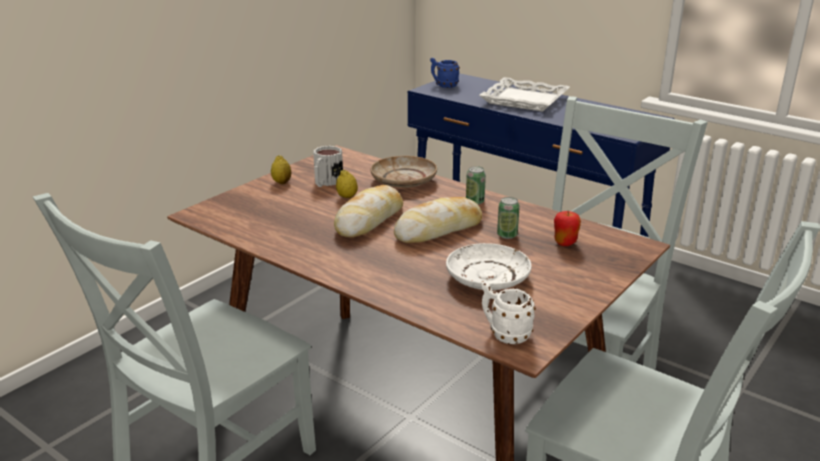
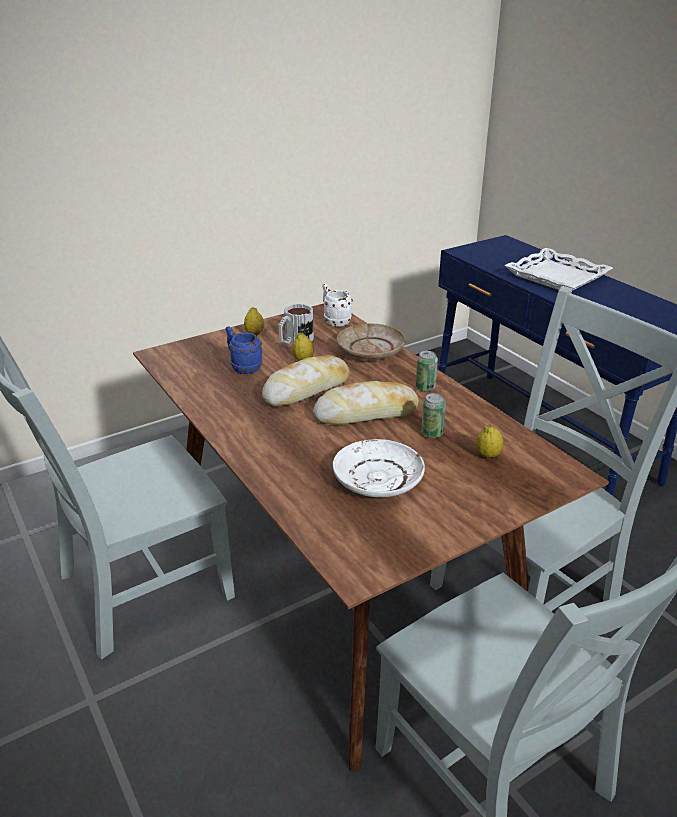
camera: 20 degrees right, 5 degrees up
(444, 85) = (482, 248): blue mug -> blue mug (243, 367)
(504, 334) = (349, 549): white mug -> white mug (334, 321)
(565, 243) = (488, 455): apple -> lemon

